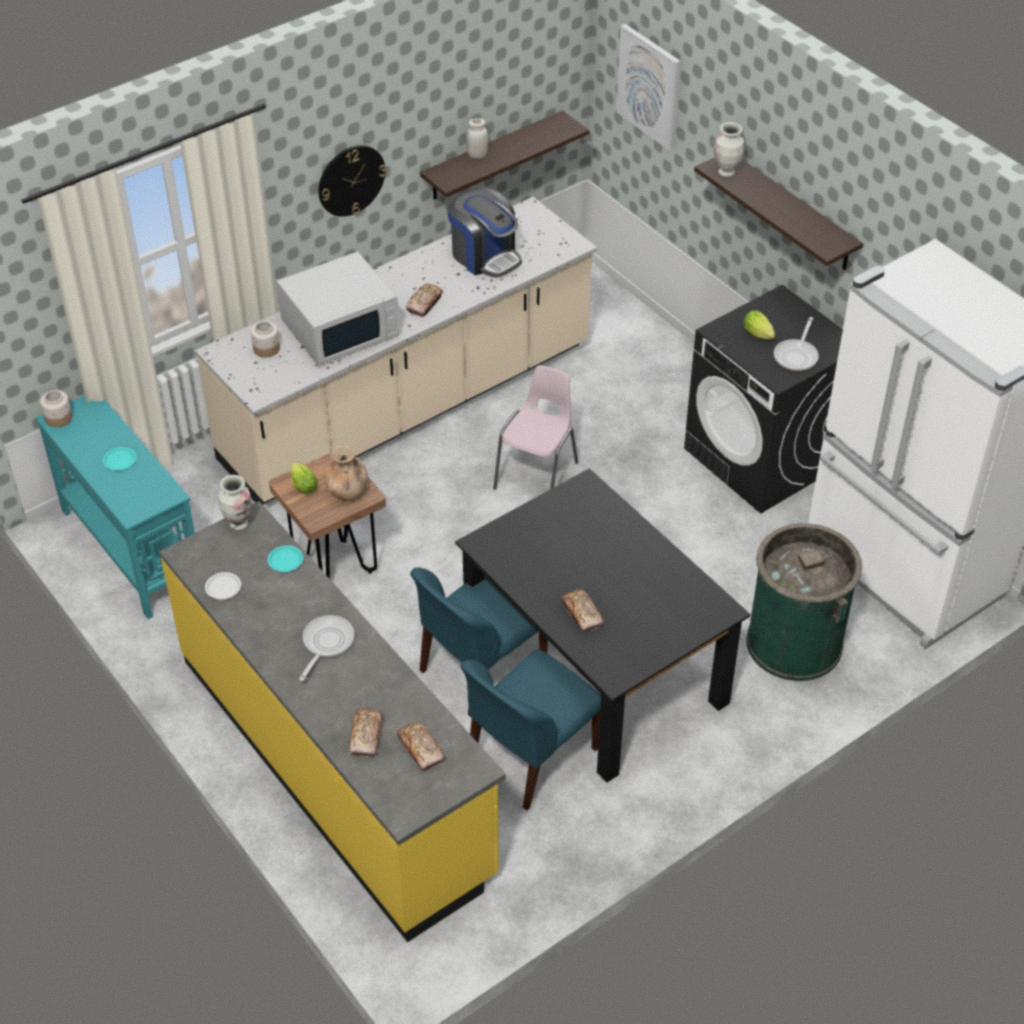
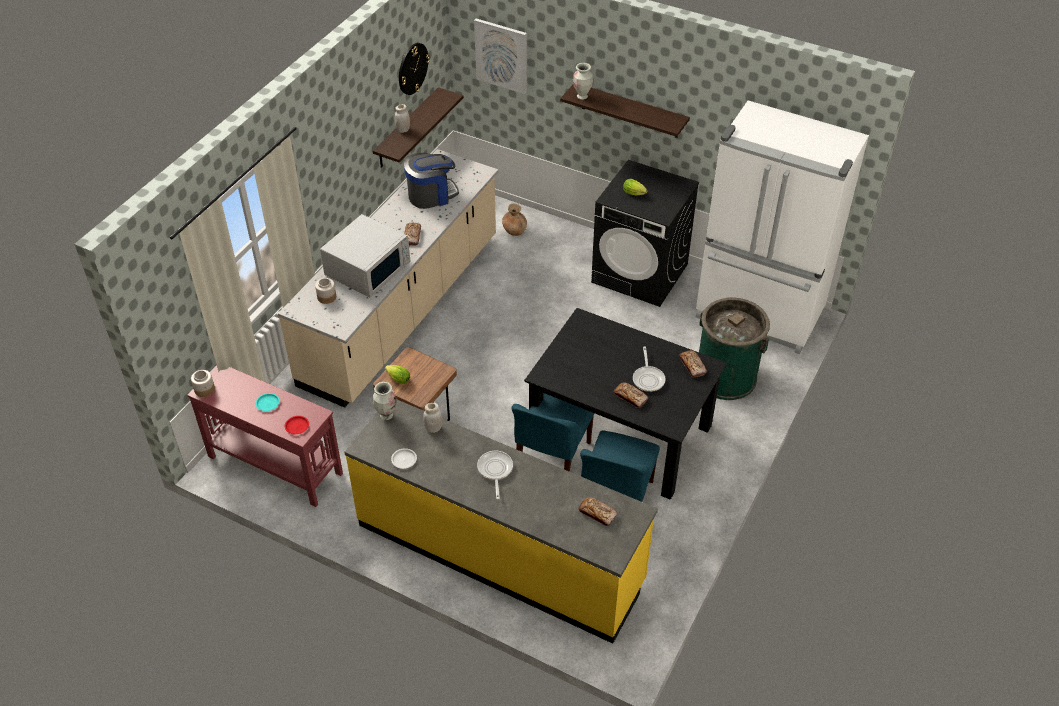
camera: 25 degrees left, 0 degrees up
(132, 548) = (275, 464): turquoise console table -> red console table
(135, 501) = (297, 426): none -> red plate
(285, 561) = (433, 428): turquoise plate -> white jar
(347, 491) = (429, 373): brown vase -> brown vase (514, 231)
(351, 180) = (338, 167): wall clock -> wall clock (412, 68)
(366, 736) = (559, 518): bread -> bread (692, 366)
(485, 256) = (431, 195): coffee machine -> coffee machine turned 45 degrees counterclockwise
(538, 475) = (513, 328): pink chair -> none
(797, 356) = (664, 199): frying pan -> frying pan (648, 378)

